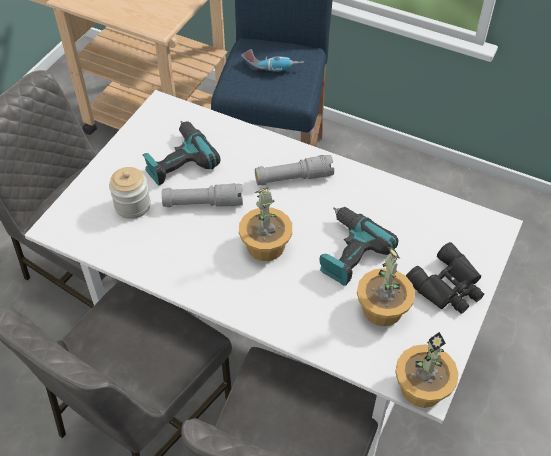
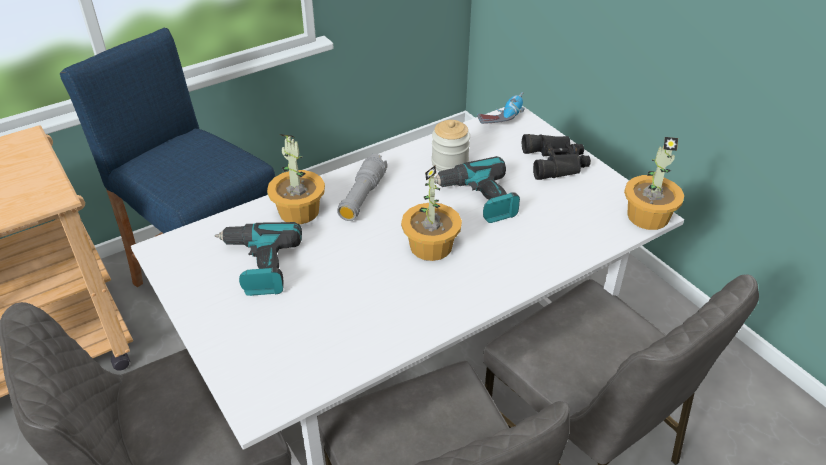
camera: 60 degrees left, 10 degrees down
(132, 205) = (289, 325): jar -> jar (450, 163)
(203, 203) = (337, 268): grey flashlight -> none
(272, 66) = (188, 161): power drill -> power drill (502, 115)
(381, 309) = (555, 205): potted plant -> potted plant (298, 212)

